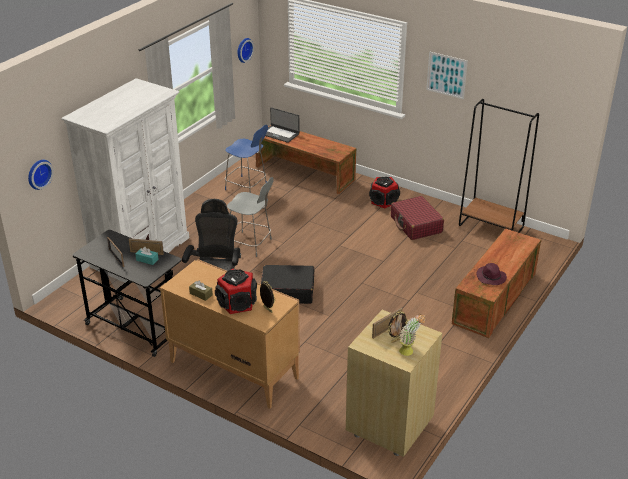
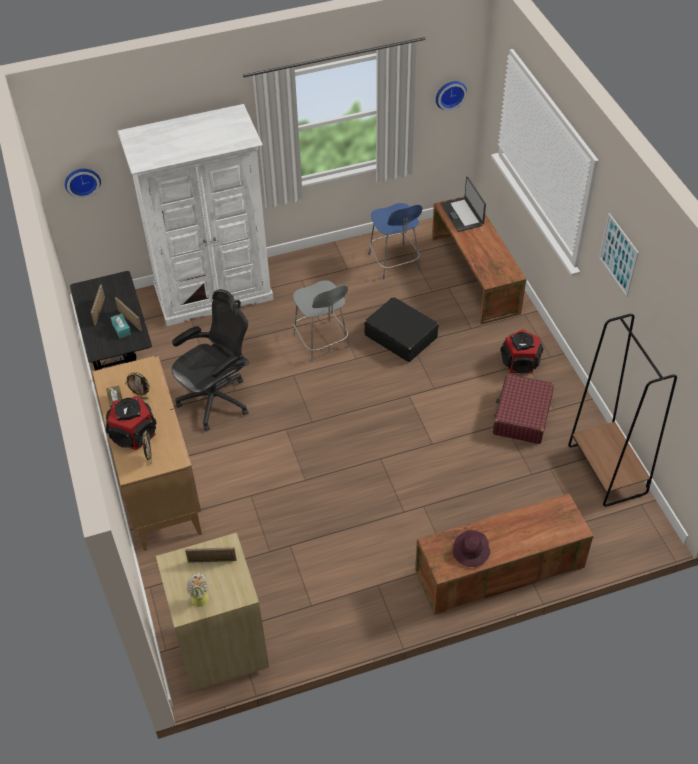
camera: 40 degrees right, 15 degrees up
(287, 291) = (296, 423): black suitcase -> black suitcase (400, 336)
(396, 340) = (206, 579): picture frame -> picture frame (141, 397)

